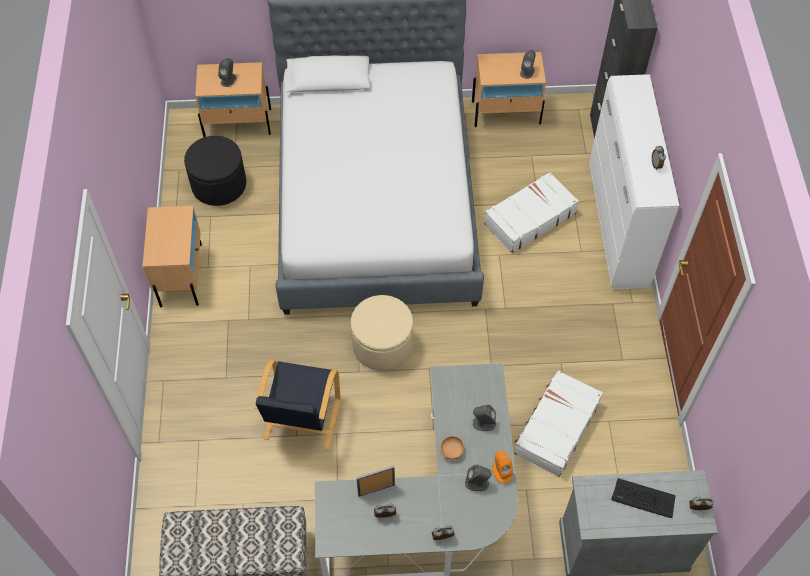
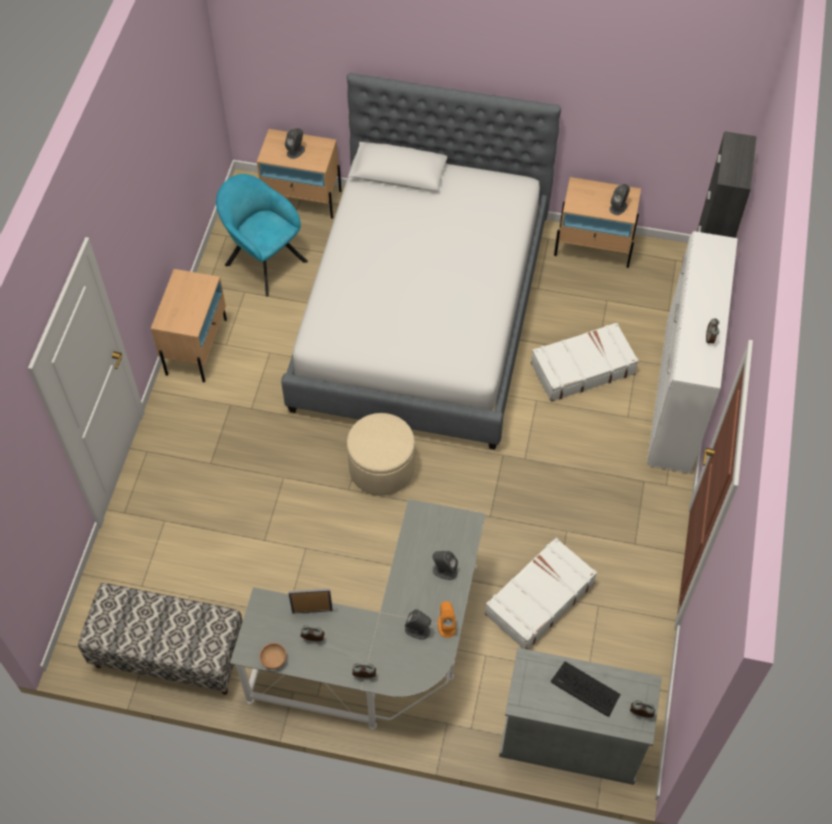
camera: 15 degrees right, 0 degrees up
(219, 184) = (263, 260): black ottoman -> turquoise armchair
(301, 420) = (274, 525): black armchair -> none
(451, 451) = (401, 591): brown bowl -> brown bowl (273, 659)

